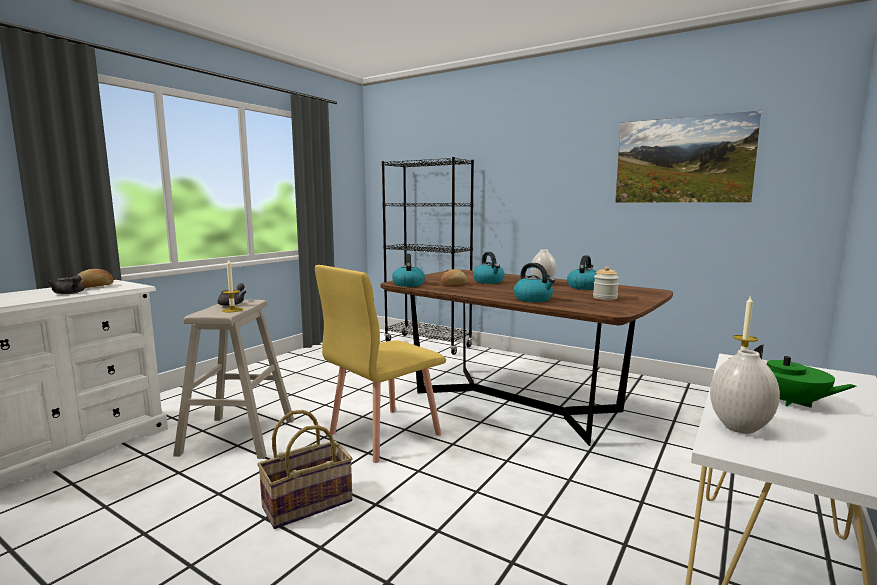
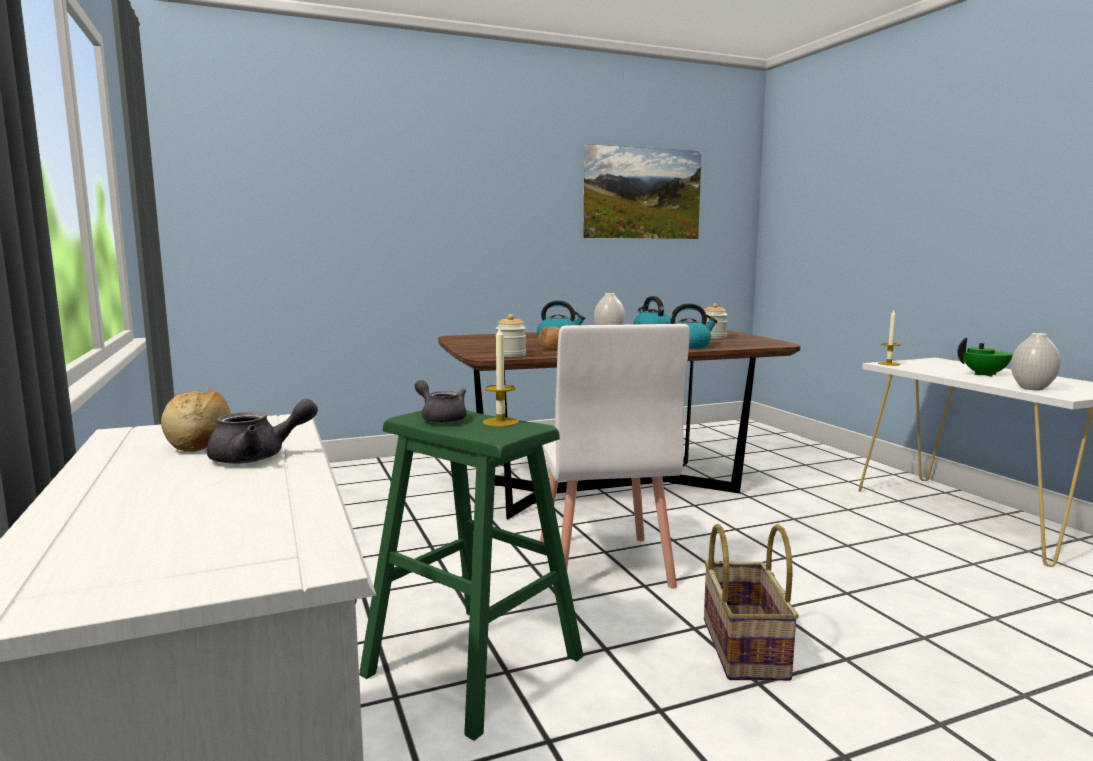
camera: 55 degrees left, 0 degrees up
(238, 436) = (472, 665): beige stool -> green stool
(383, 434) = (602, 565): yellow chair -> white chair
(408, 284) = (511, 355): kettle -> jar
(428, 344) = (345, 471): black bookcase -> none

